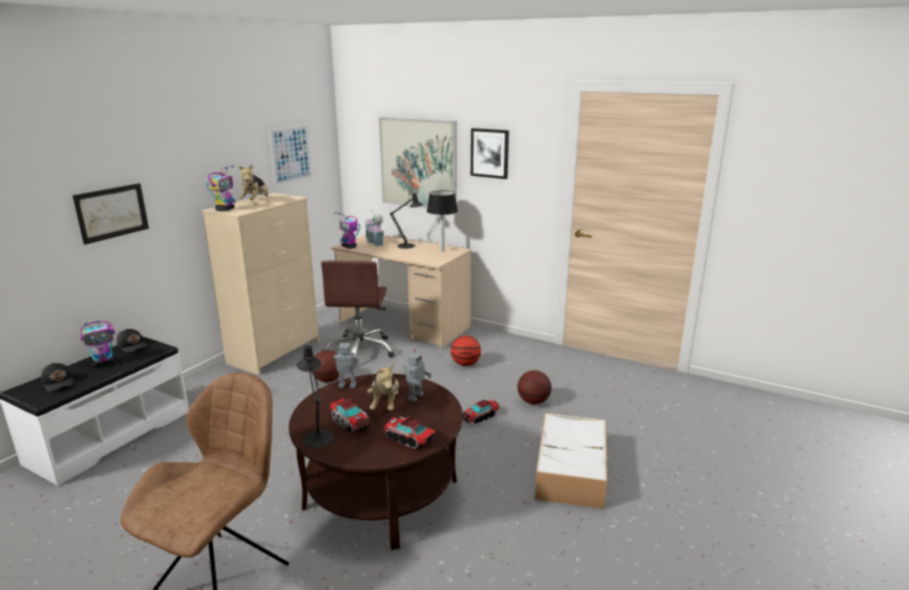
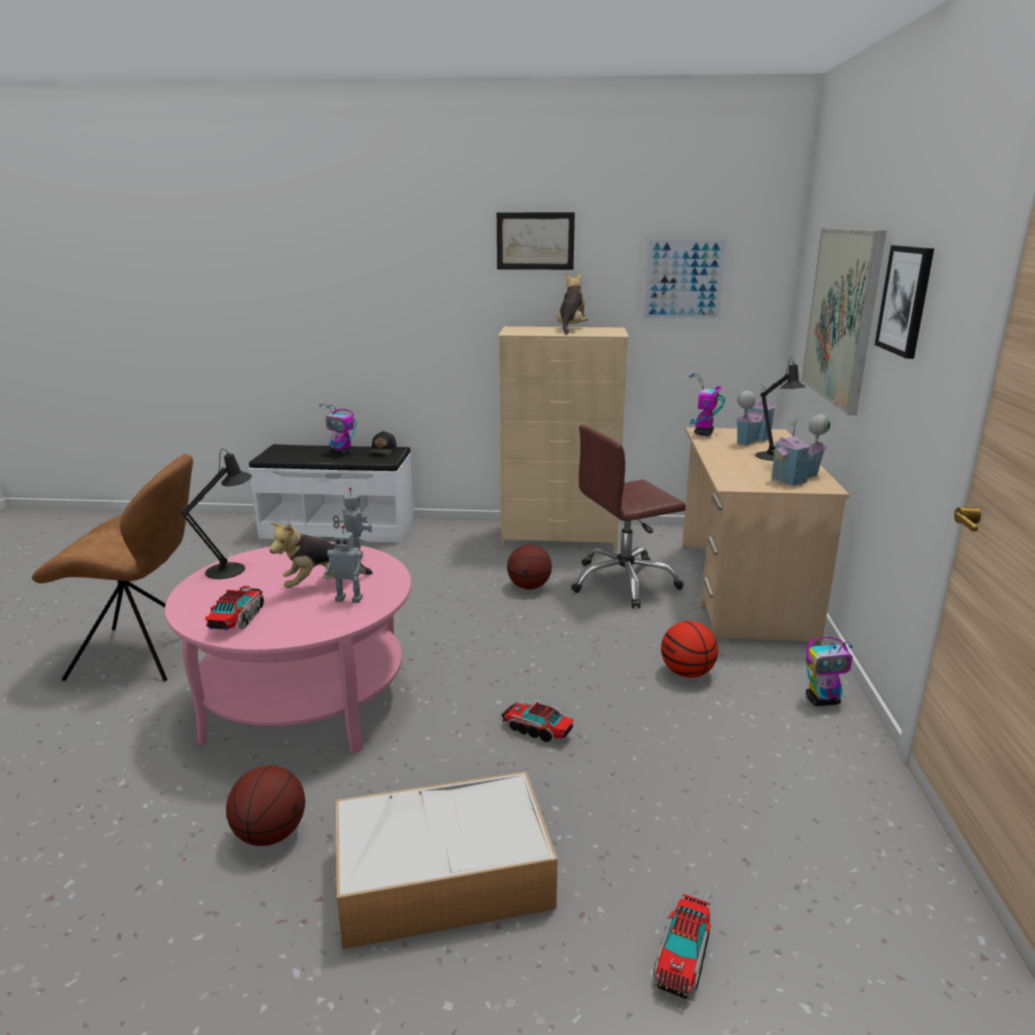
camera: 65 degrees right, 0 degrees up
(59, 382) = (297, 452): black cap -> none
(112, 212) = (402, 306): picture -> picture (535, 241)
(225, 209) = (517, 329): toy robot -> toy robot (822, 700)
(256, 201) = (571, 329): plush toy -> plush toy turned 120 degrees clockwise
(350, 422) = (266, 577): toy truck -> toy truck (682, 957)
(381, 493) = (306, 699): brown coffee table -> pink coffee table
(442, 250) = (797, 478): table lamp -> toy house
(533, 402) = (636, 777): basketball -> basketball (270, 834)

